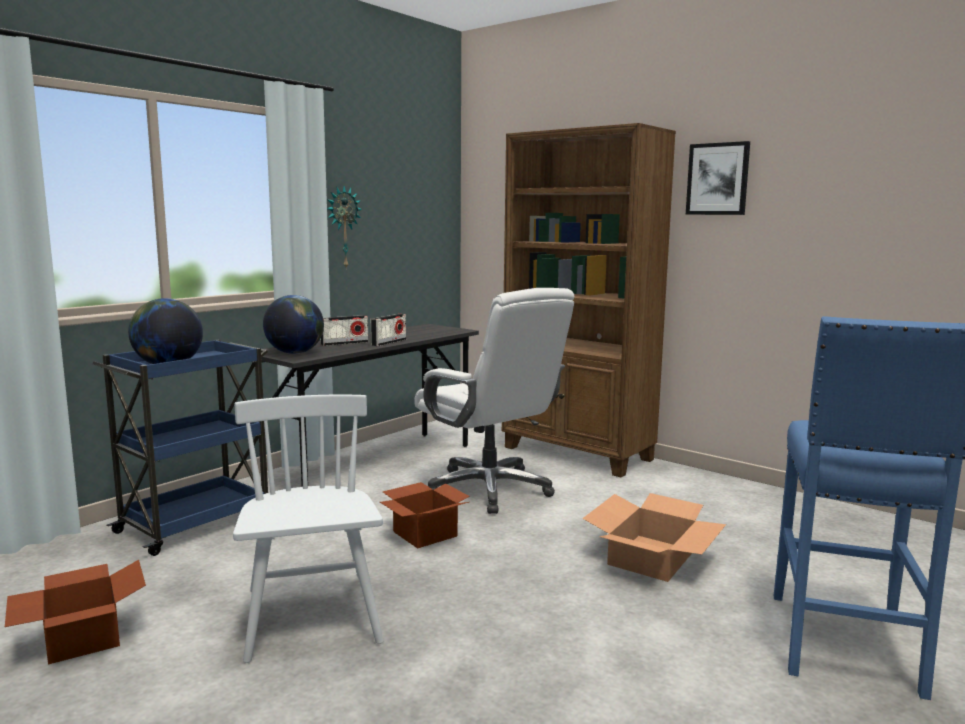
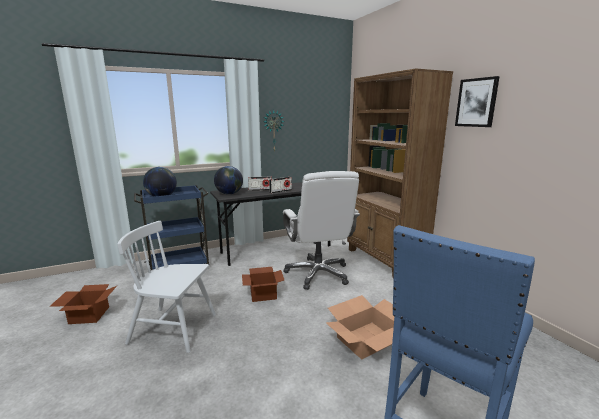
camera: 25 degrees right, 5 degrees up
(312, 616) = (174, 328): white chair -> white chair turned 90 degrees counterclockwise

